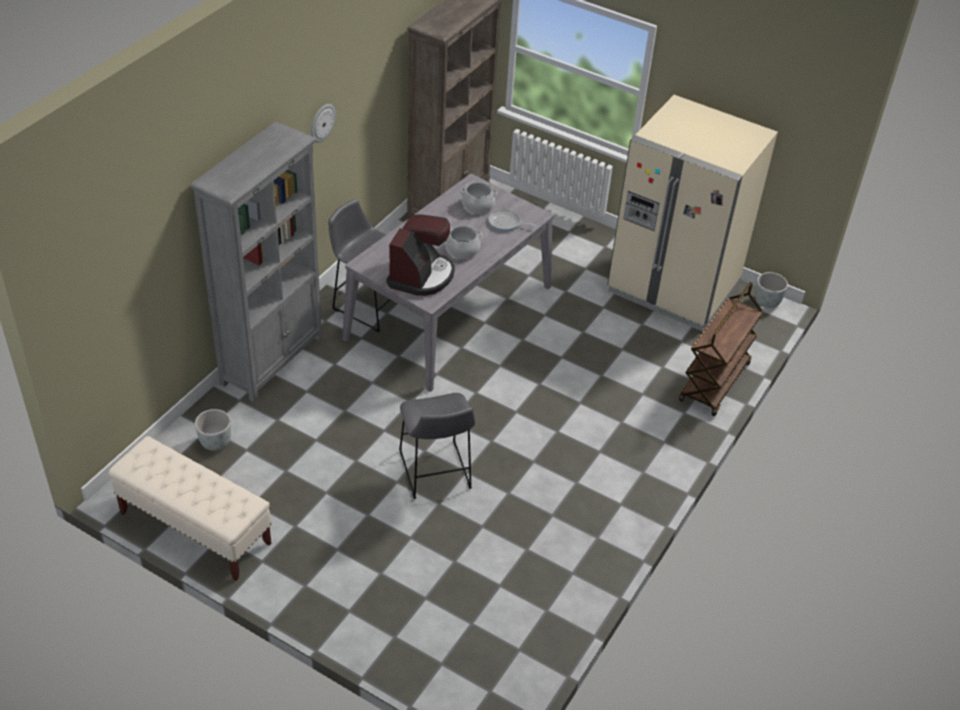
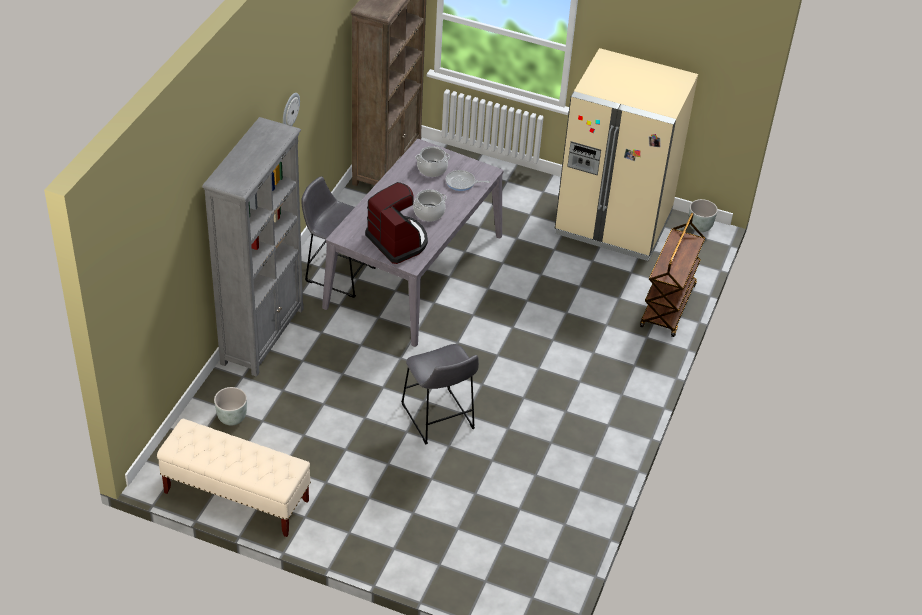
camera: 10 degrees left, 0 degrees up
(421, 275) = (398, 241): coffee machine -> coffee machine turned 45 degrees counterclockwise

